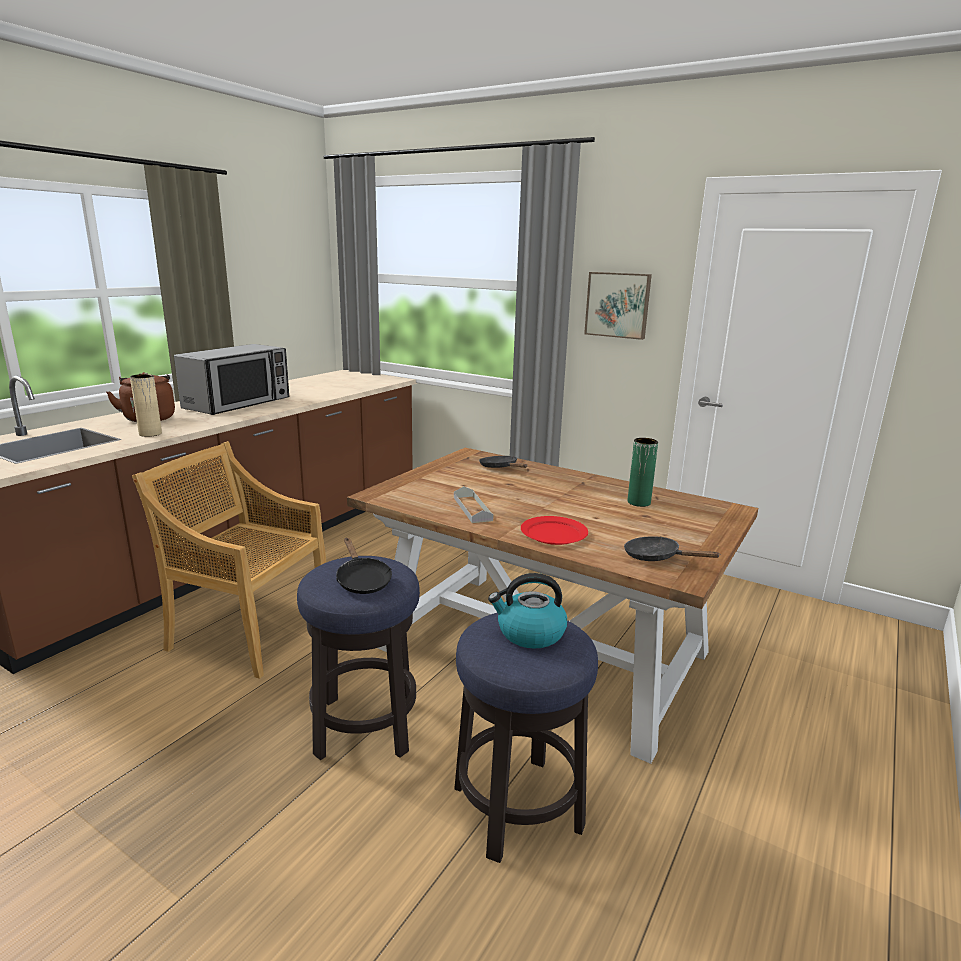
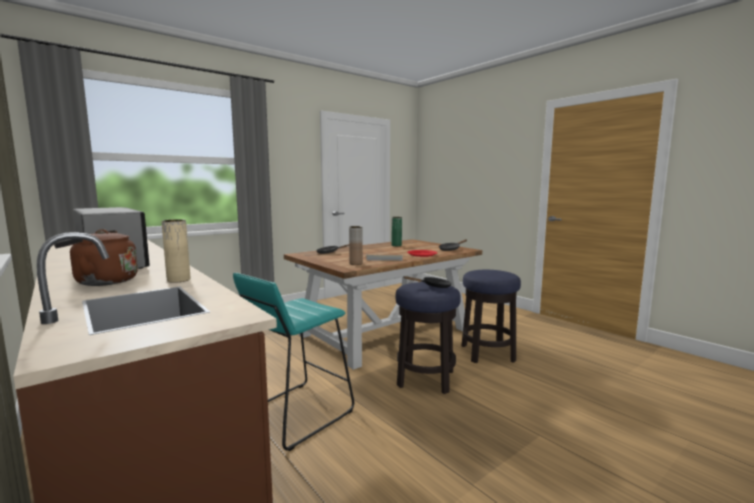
camera: 70 degrees left, 10 degrees down
(248, 632) = (295, 413): beige chair -> turquoise stool
(417, 495) = (356, 263): none -> brown vase
(530, 633) = (487, 272): kettle -> none
(618, 305) = (288, 170): picture -> none

